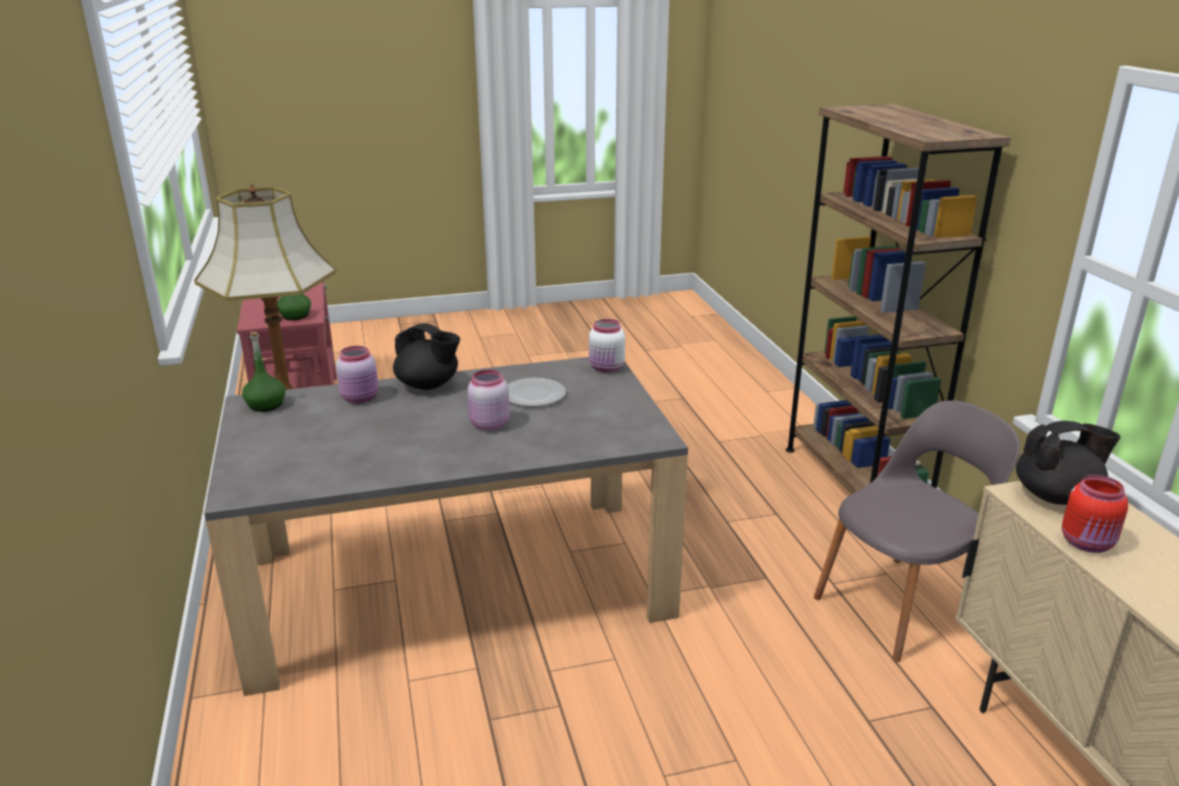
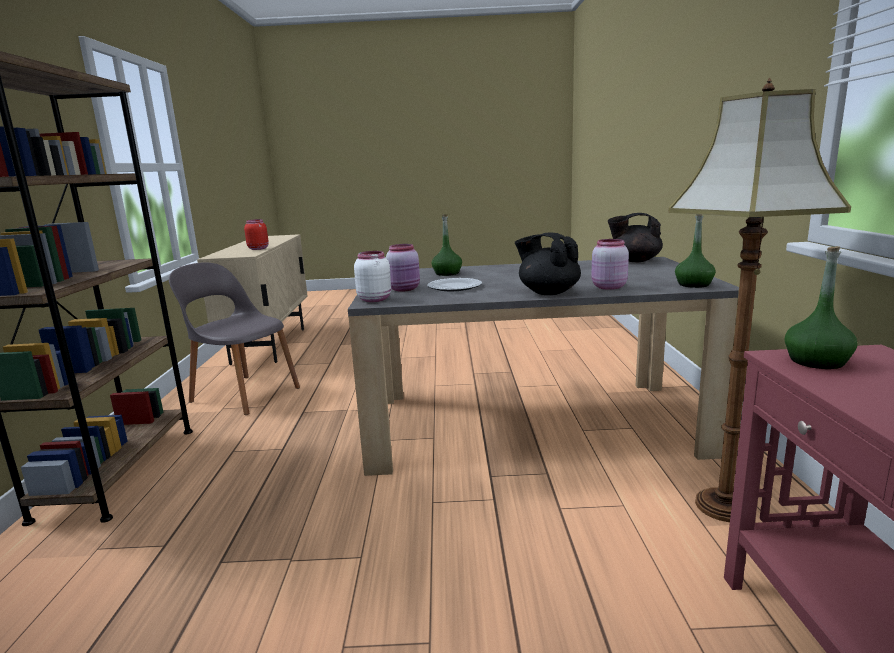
camera: 165 degrees left, 10 degrees down
(488, 424) = (496, 276): pink jar -> pink jar (405, 289)
(561, 434) = (447, 273): none -> green bottle
(901, 606) = (243, 394): grey chair -> grey chair turned 45 degrees clockwise
(1056, 496) = (233, 254): black teapot -> black teapot (634, 260)

